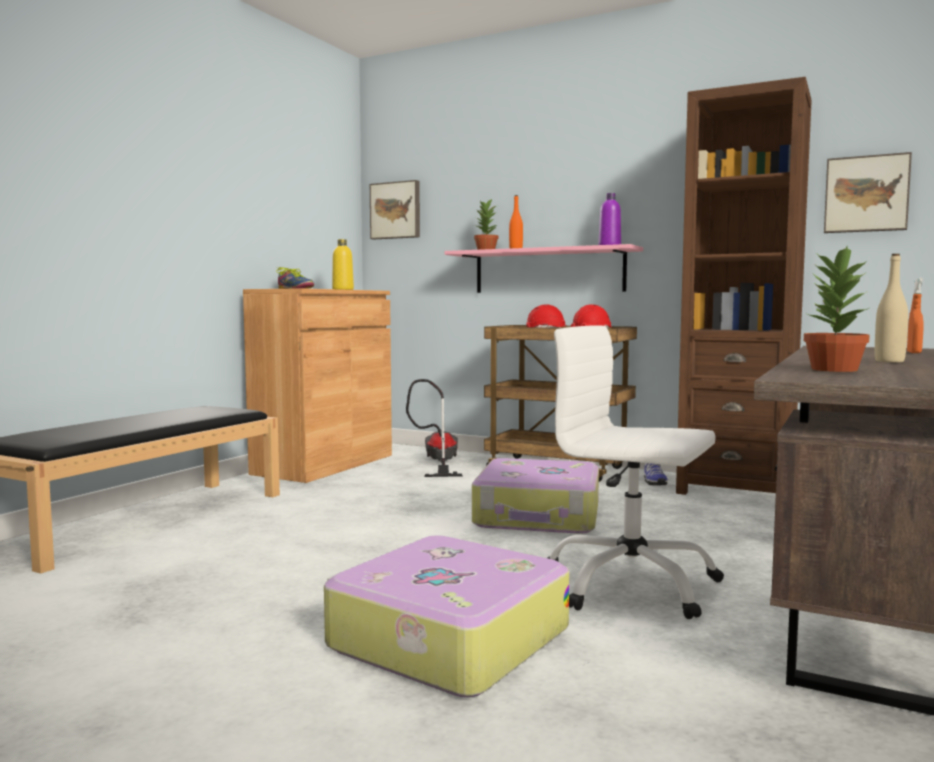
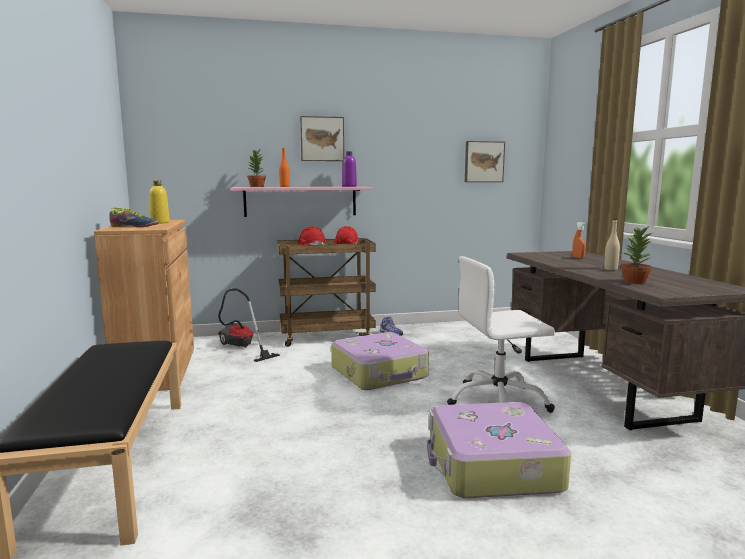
camera: 40 degrees left, 5 degrees up
(396, 210) = (163, 149): picture -> picture (322, 139)
(736, 490) = (435, 330): brown bookcase -> none

